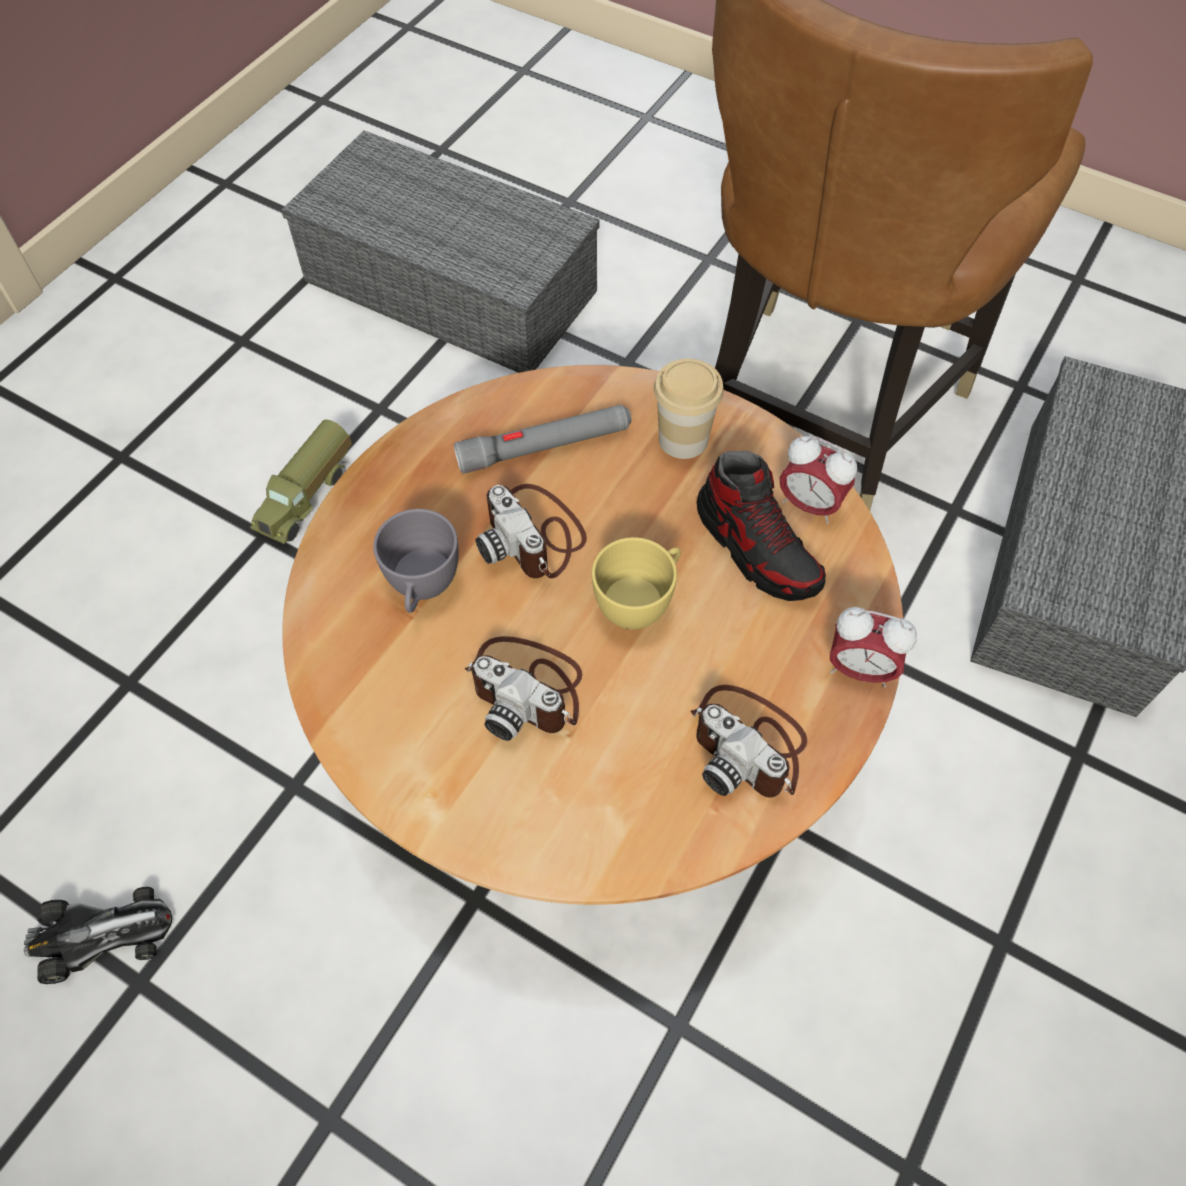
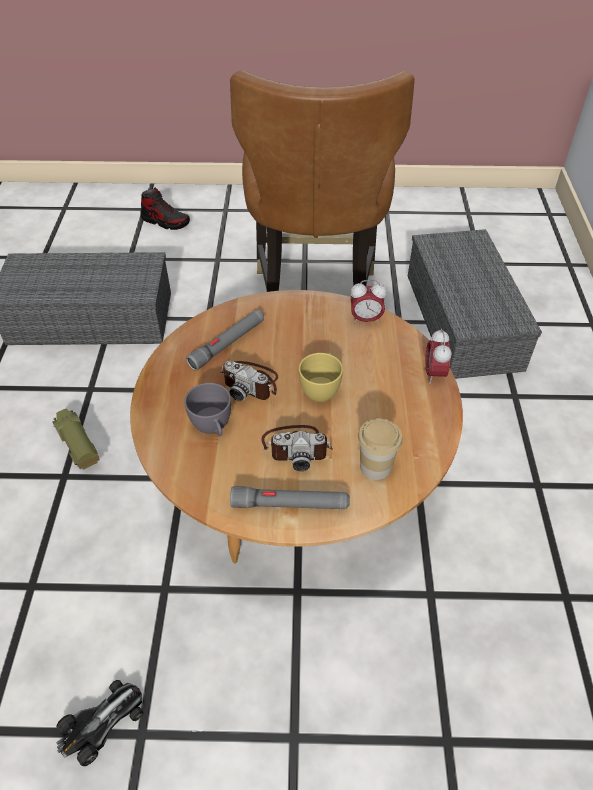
camera: 30 degrees left, 10 degrees down
(308, 497) = (78, 447): toy truck -> toy truck turned 150 degrees clockwise
(450, 784) = (290, 504): none -> grey flashlight
(683, 439) = (290, 315): cup -> cup (375, 466)
(749, 745) = (411, 424): camera -> none
(757, 548) = (356, 345): shoe -> shoe (165, 221)
(859, 669) = (434, 374): alarm clock -> alarm clock turned 105 degrees clockwise

